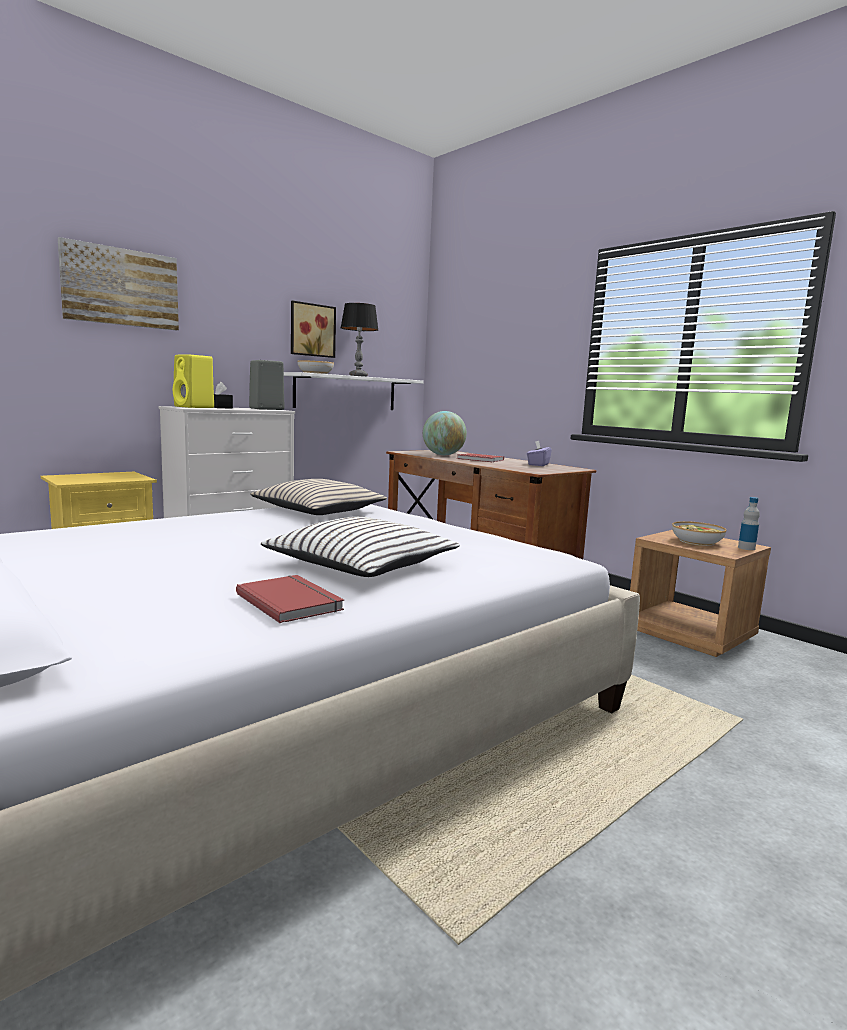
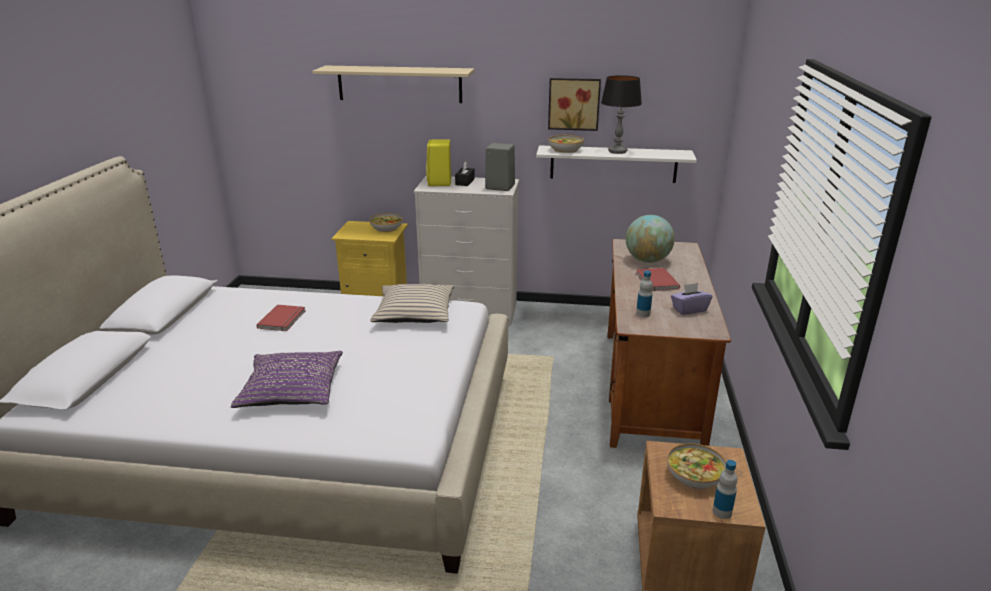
camera: 50 degrees right, 15 degrees up
(117, 475) = (386, 228): none -> bowl
(120, 287) = (399, 84): picture -> beige shelf
(291, 601) = (203, 405): red book -> red book (283, 319)
(361, 565) = (291, 389): white pillow -> purple pillow
(522, 468) = (643, 314): none -> bottle

